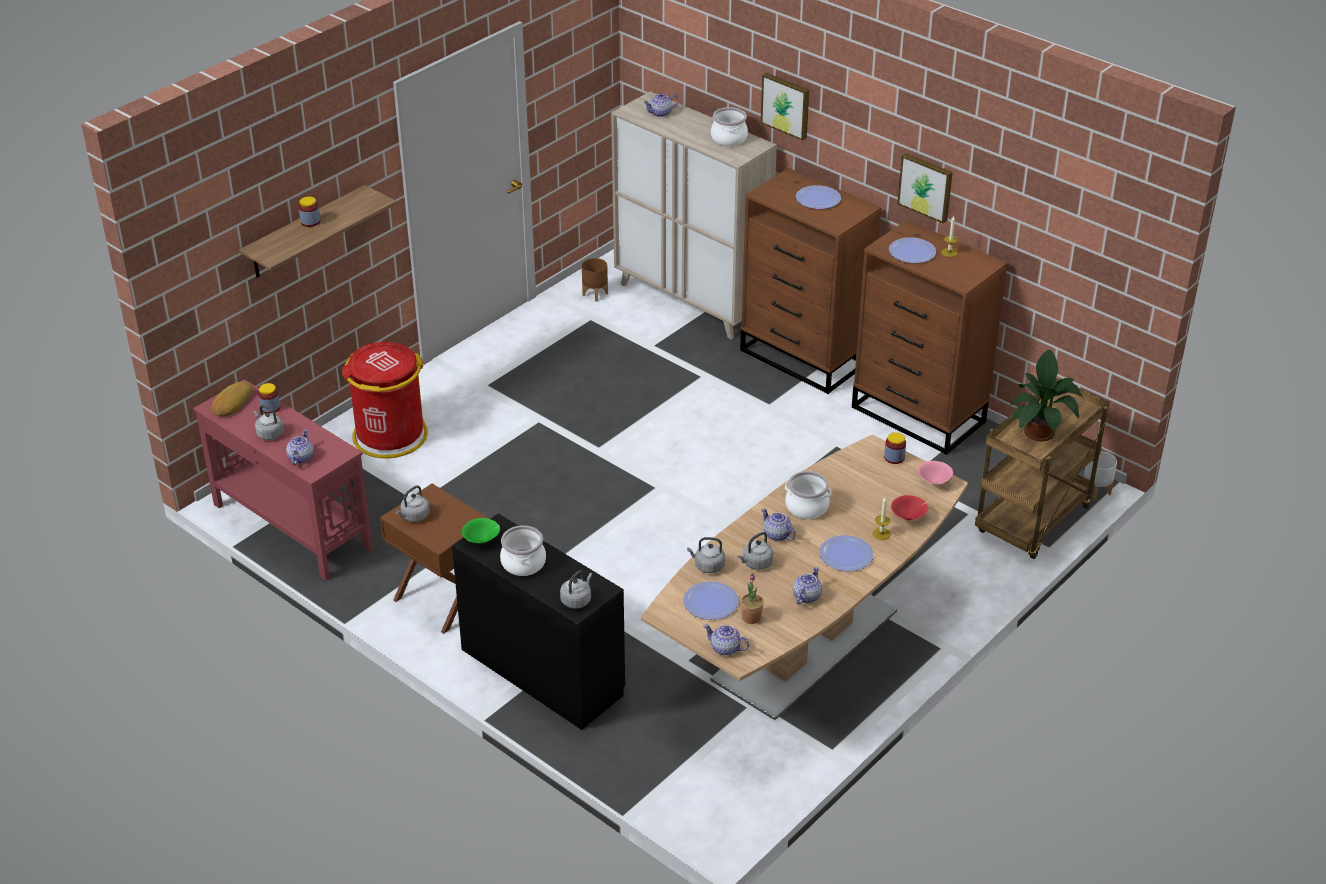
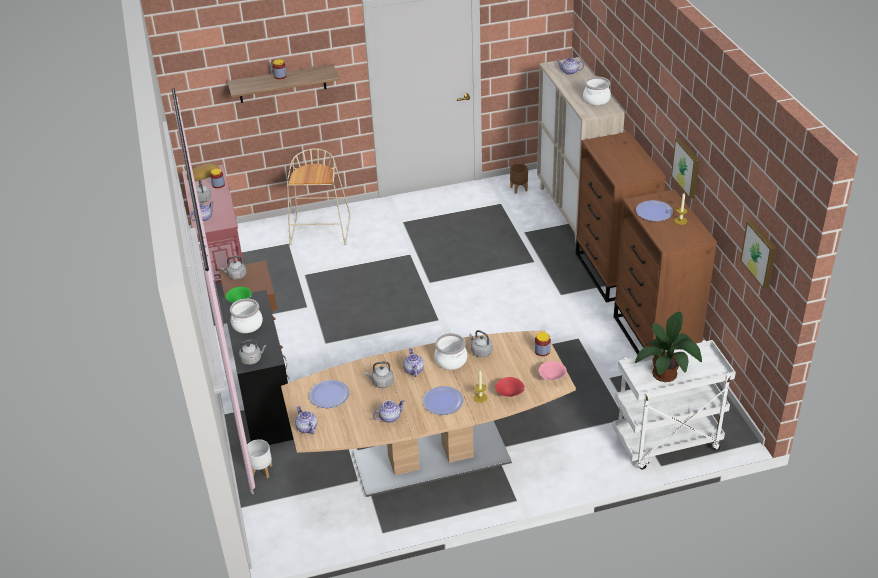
camera: 35 degrees right, 0 degrees up
(389, 436) = (321, 232): red trash can -> beige stool
(707, 566) = (351, 372): grey kettle -> grey kettle (480, 351)
(751, 617) = (342, 415): potted plant -> none
(786, 105) = (633, 84): picture -> picture (760, 253)
(818, 198) = (627, 157): plate -> none
(1033, 522) = (666, 444): brown cart -> white cart
(1096, 491) = (735, 441): white planter -> white planter (262, 471)

